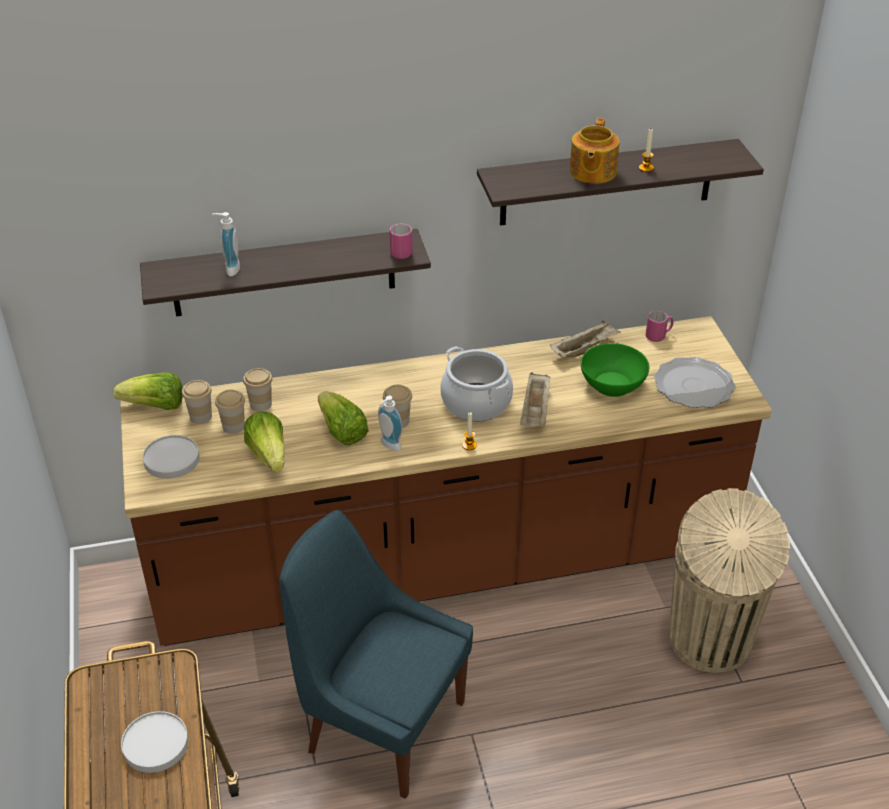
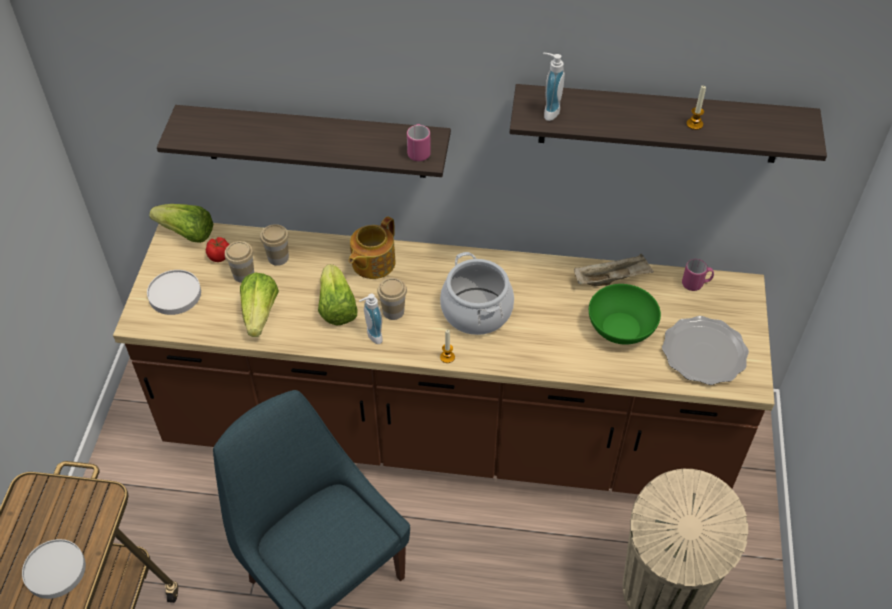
camera: 20 degrees right, 10 degrees up
(201, 416) = (220, 256): cup -> tomato
(229, 269) = (250, 132): soap dispenser -> soap dispenser (548, 111)
(535, 411) = (529, 337): beige tray -> none
(592, 172) = (633, 116): teapot -> teapot (372, 263)

